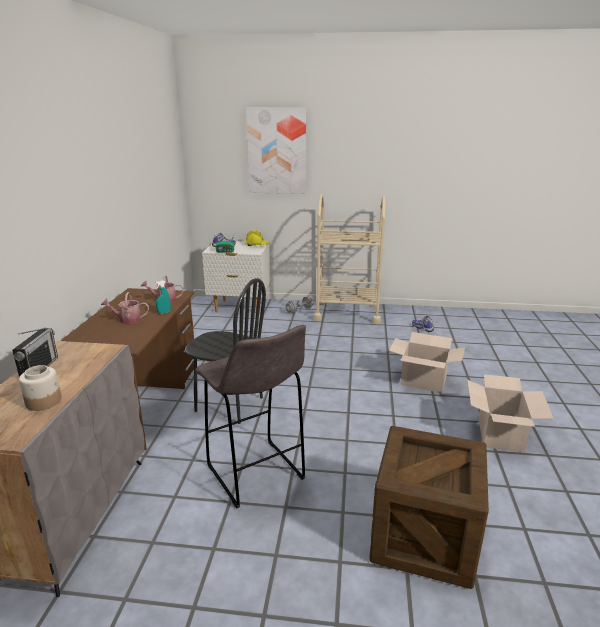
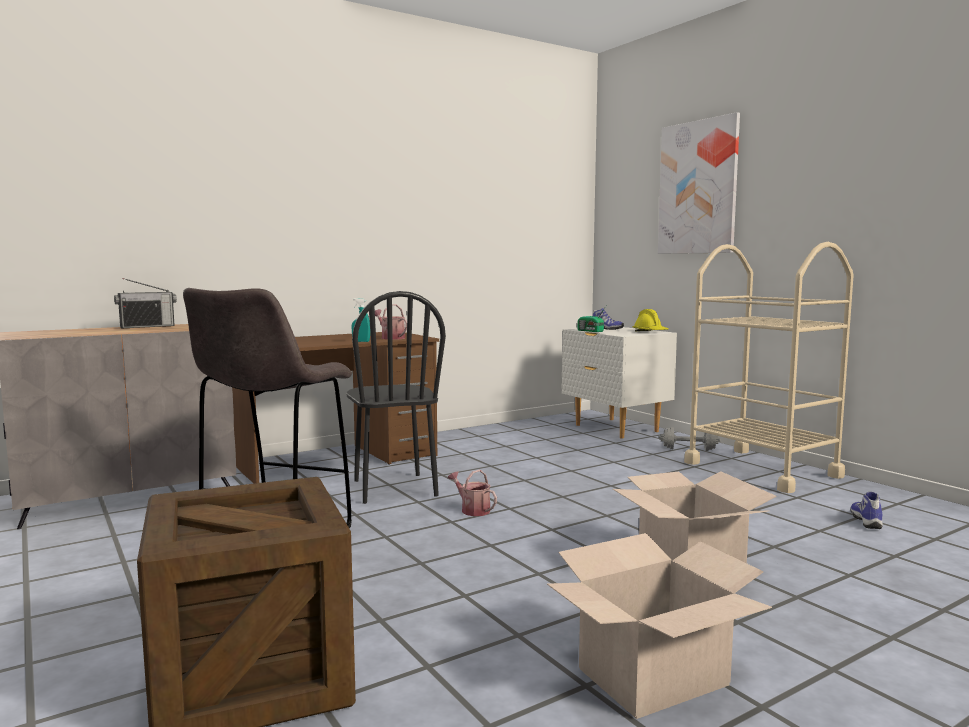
camera: 50 degrees right, 15 degrees down
(44, 401) = (86, 333): jar -> none
(127, 320) = (321, 340): watering can -> watering can (472, 510)

